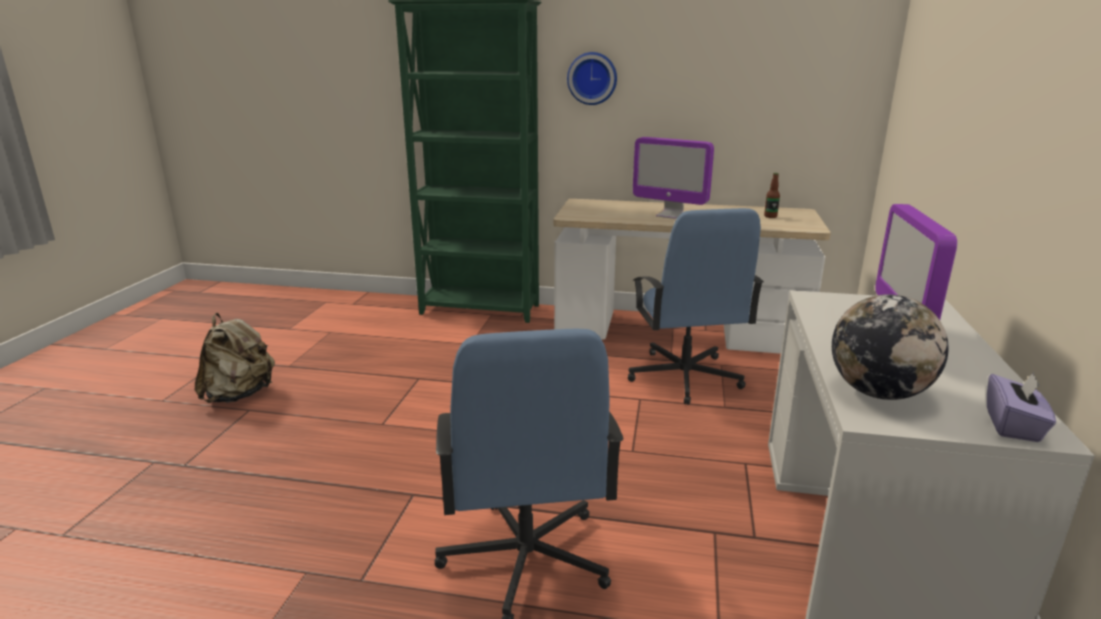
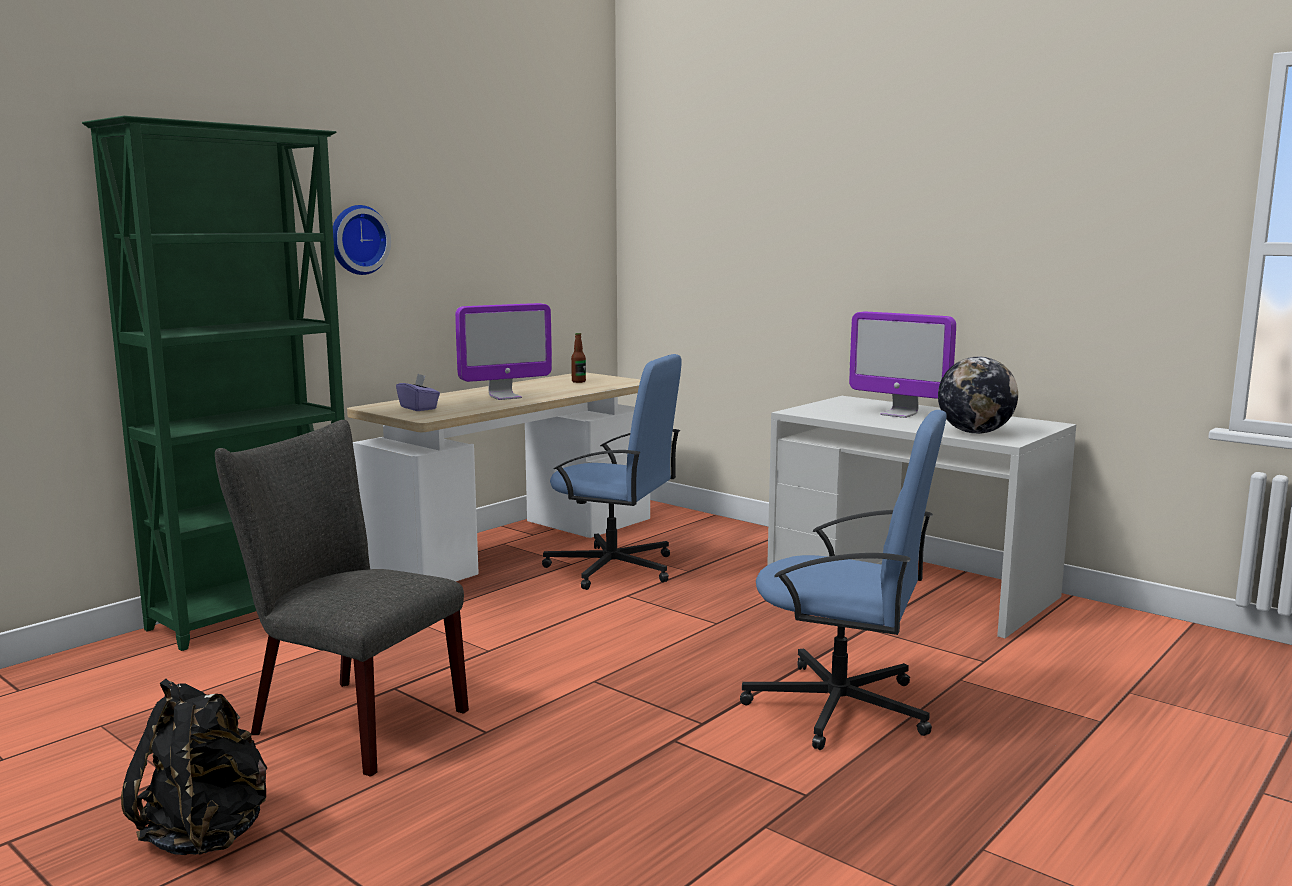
camera: 60 degrees left, 10 degrees down
(239, 395) = (207, 833): beige backpack -> black backpack
(370, 381) = (347, 720): none -> grey chair
(1013, 426) = (1036, 425): purple tissue box -> purple tissue box (419, 408)

